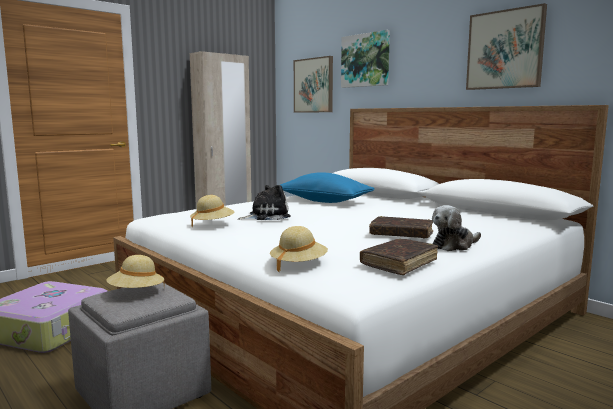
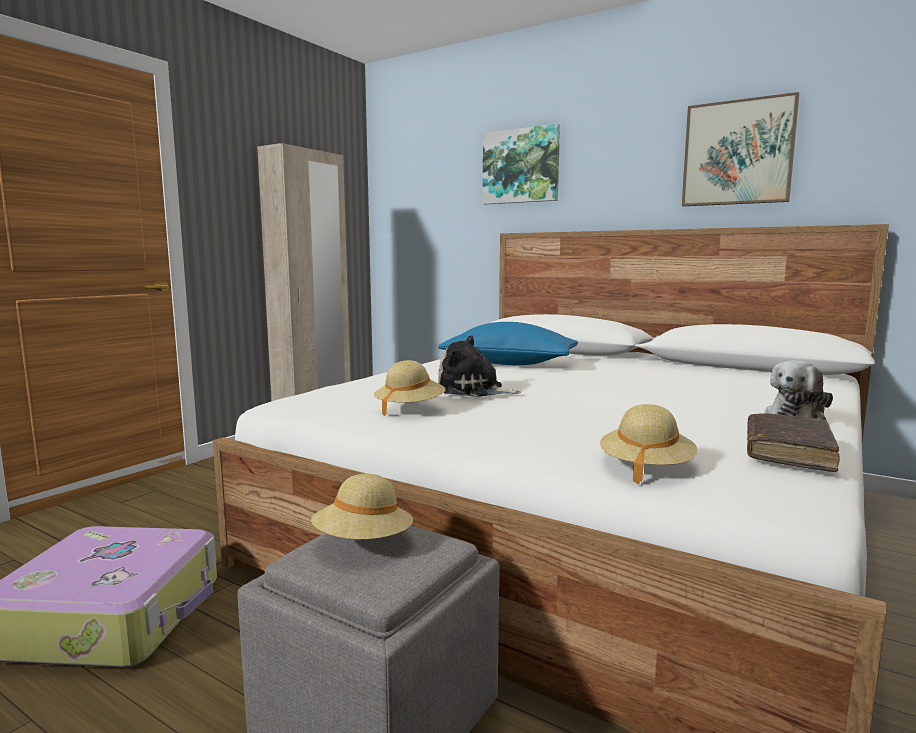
camera: 15 degrees left, 0 degrees up
(266, 216) = (473, 390): plush toy -> plush toy turned 120 degrees counterclockwise
(313, 85) = (435, 201): picture -> none
(401, 234) = (702, 406): brown book -> none

